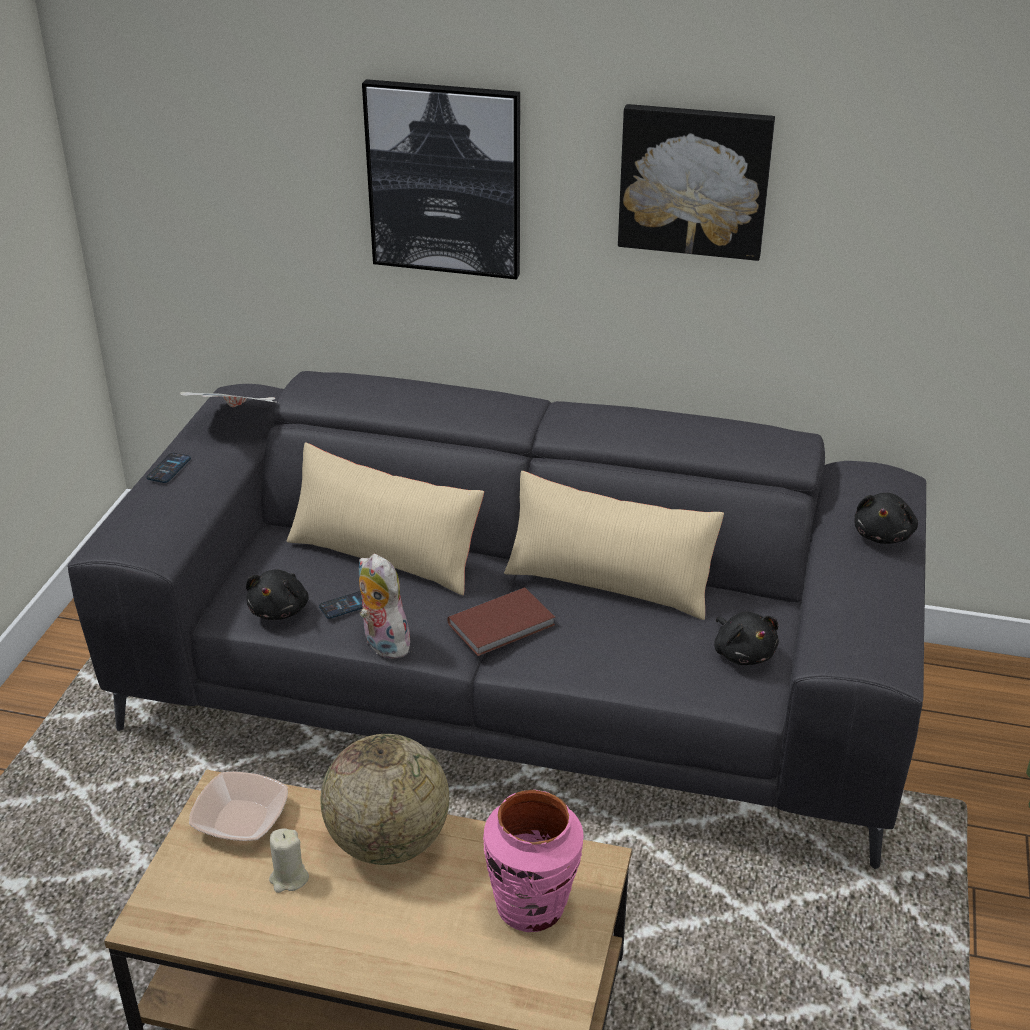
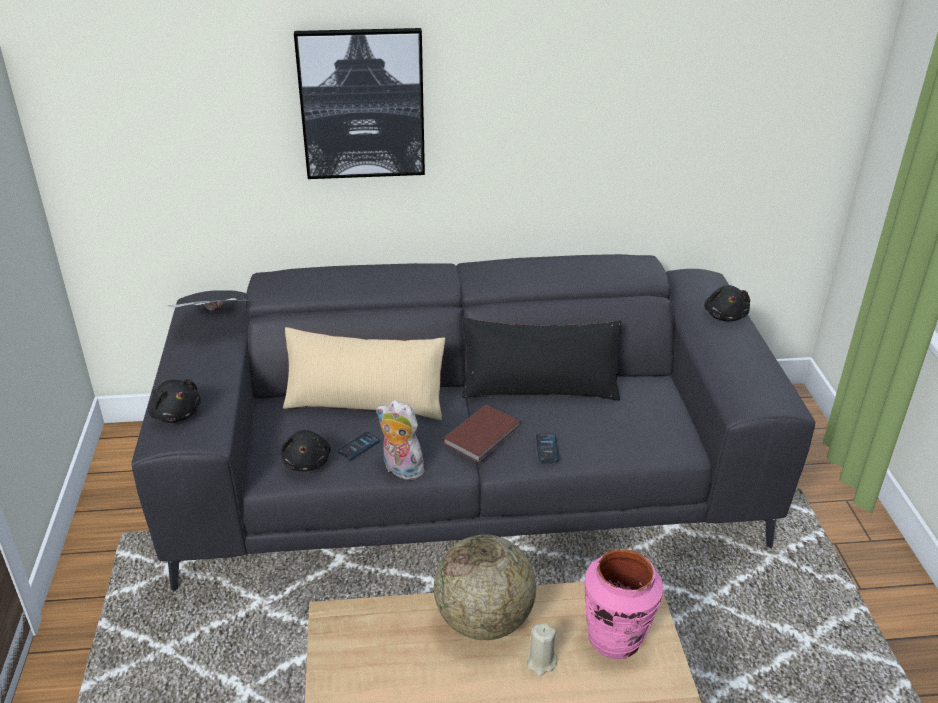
camera: 20 degrees left, 0 degrees up
(169, 468) = (179, 368): phone -> phone (547, 448)
(241, 819) = (360, 634): bowl -> none
(289, 878) = (424, 670): beige candle -> beige candle (541, 662)
(609, 582) = (539, 388): beige pillow -> black pillow
(694, 180) = (555, 81): picture -> none
(743, 653) = (658, 417): black plush toy -> black plush toy (176, 413)

